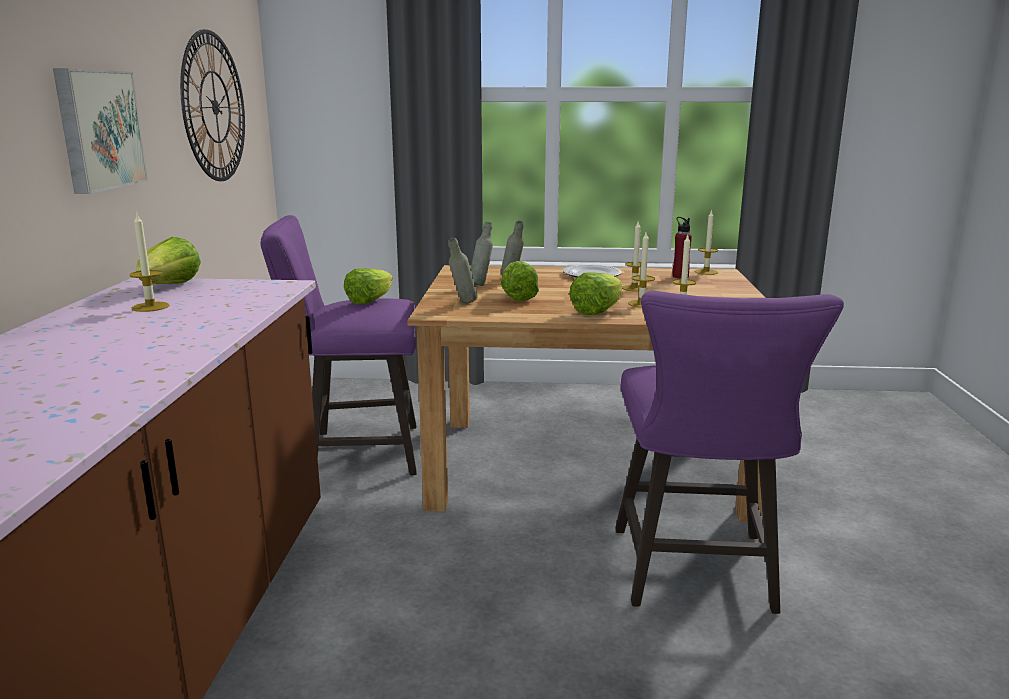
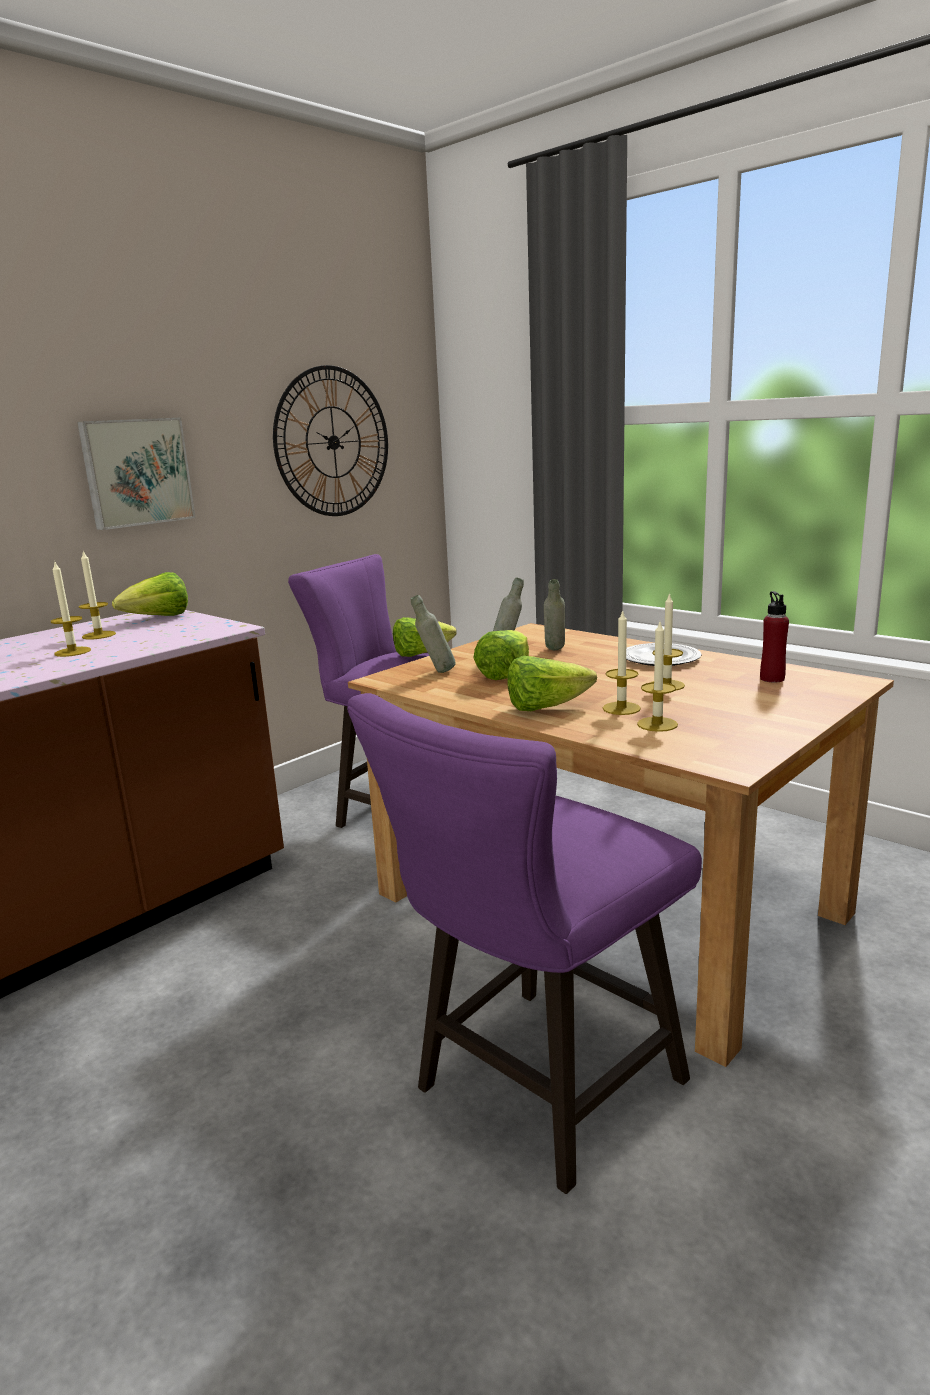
camera: 40 degrees right, 0 degrees up
(706, 272) = (829, 678): candle -> candle (72, 652)

